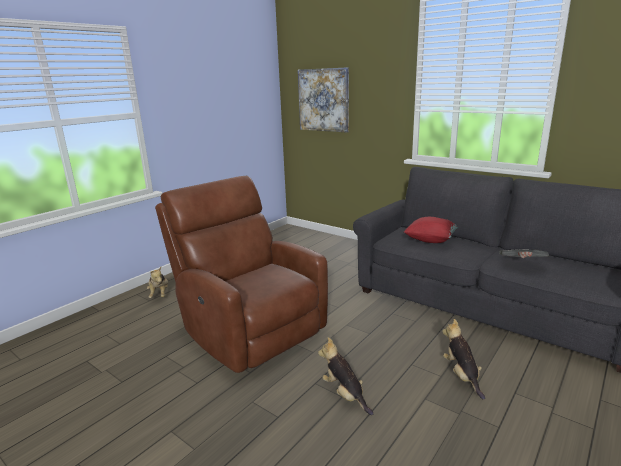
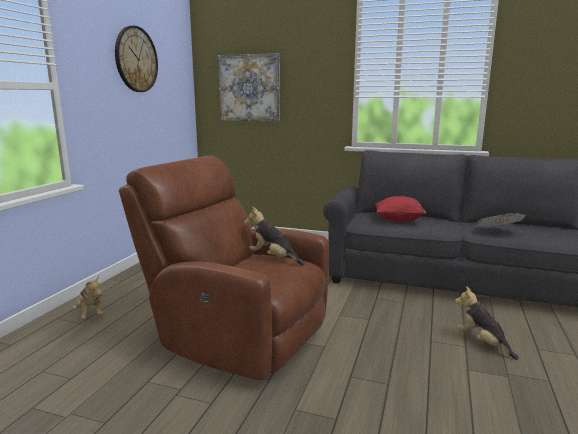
camera: 20 degrees left, 5 degrees down
(216, 82) = (136, 59): none -> wall clock
(345, 394) = (389, 381): plush toy -> plush toy (273, 258)

